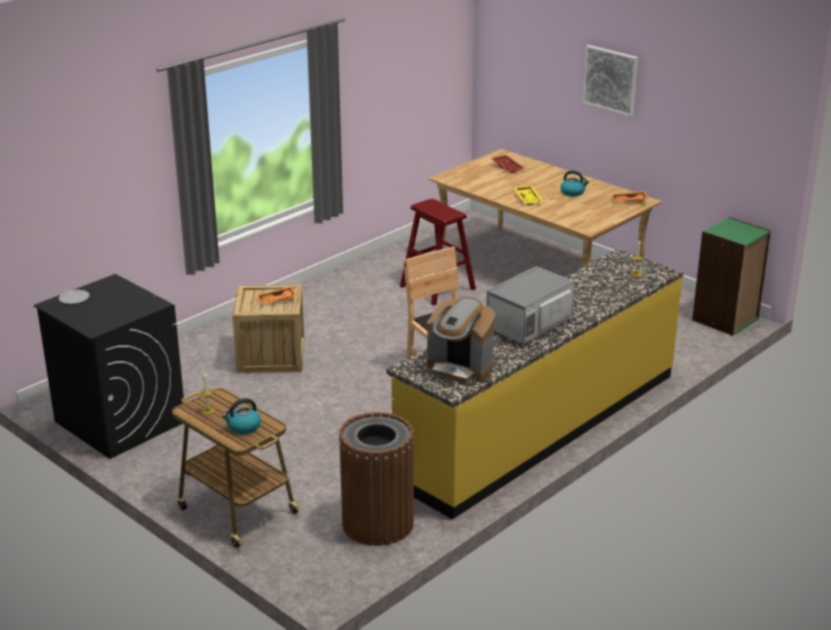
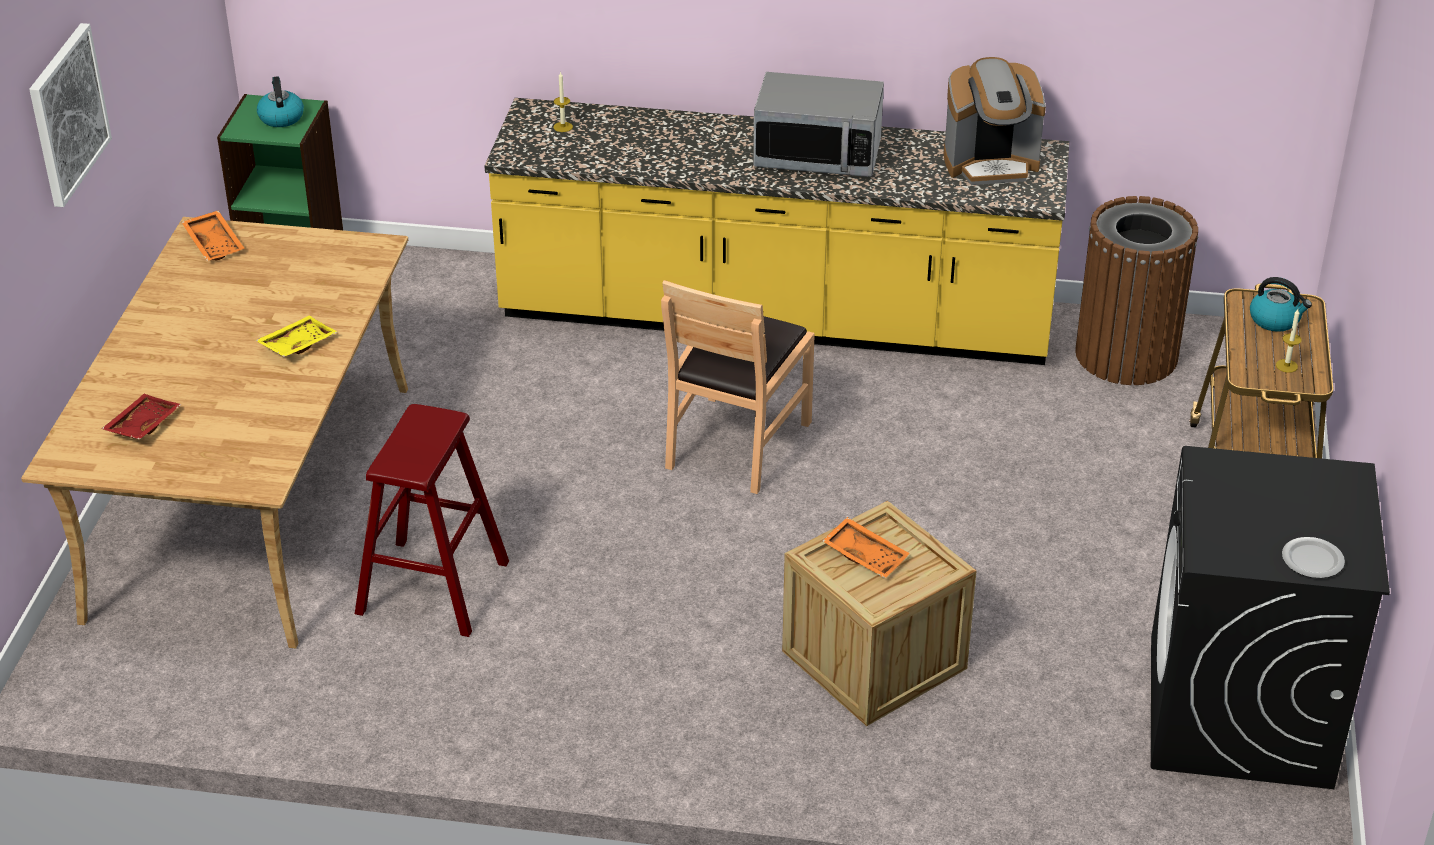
camera: 125 degrees left, 10 degrees up
(460, 368) = (991, 164): coffee machine -> coffee machine turned 90 degrees clockwise
(573, 192) = (221, 309): kettle -> kettle (281, 117)

